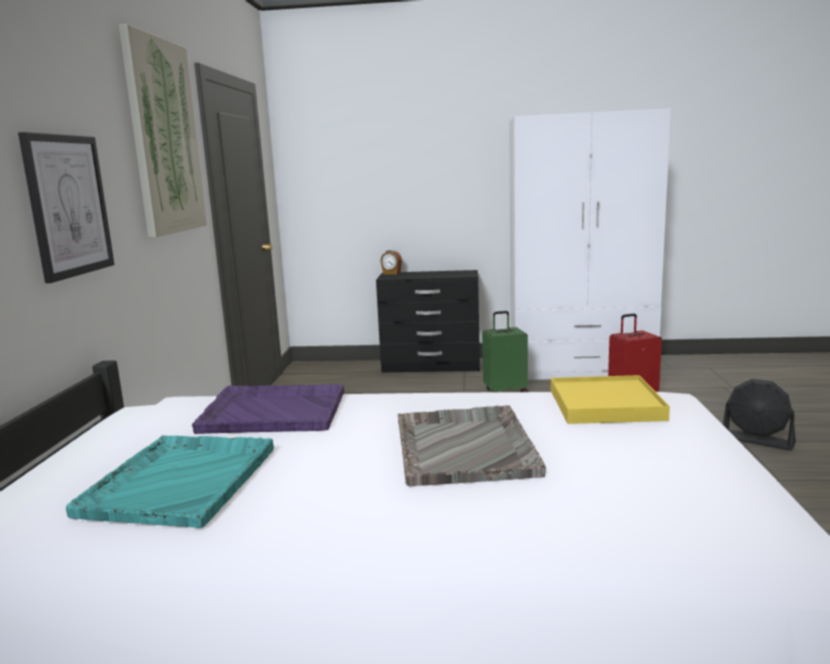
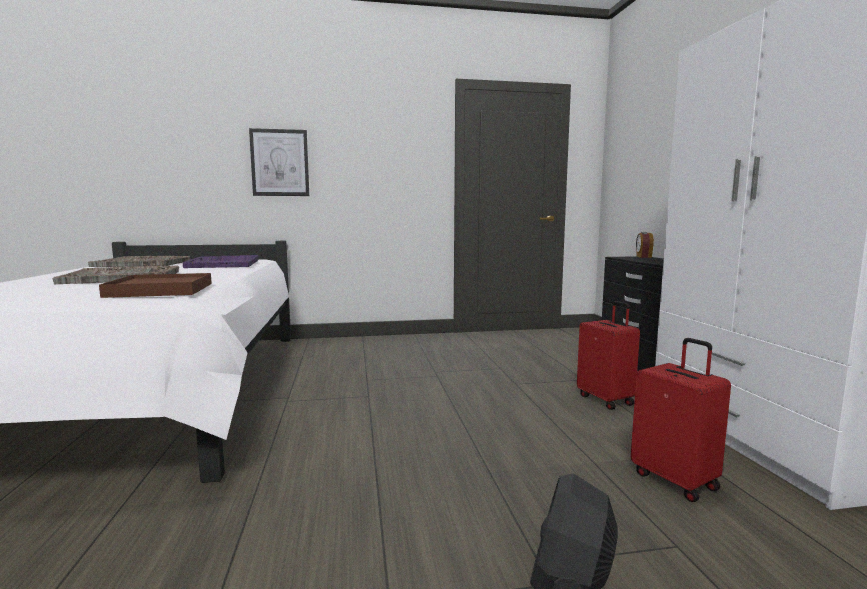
camera: 75 degrees right, 5 degrees down
(164, 137) = (391, 130): picture -> none
(182, 480) = (143, 263): turquoise tray -> grey tray
(505, 391) = (606, 400): green suitcase -> red suitcase
(605, 405) = (160, 290): yellow tray -> brown tray

